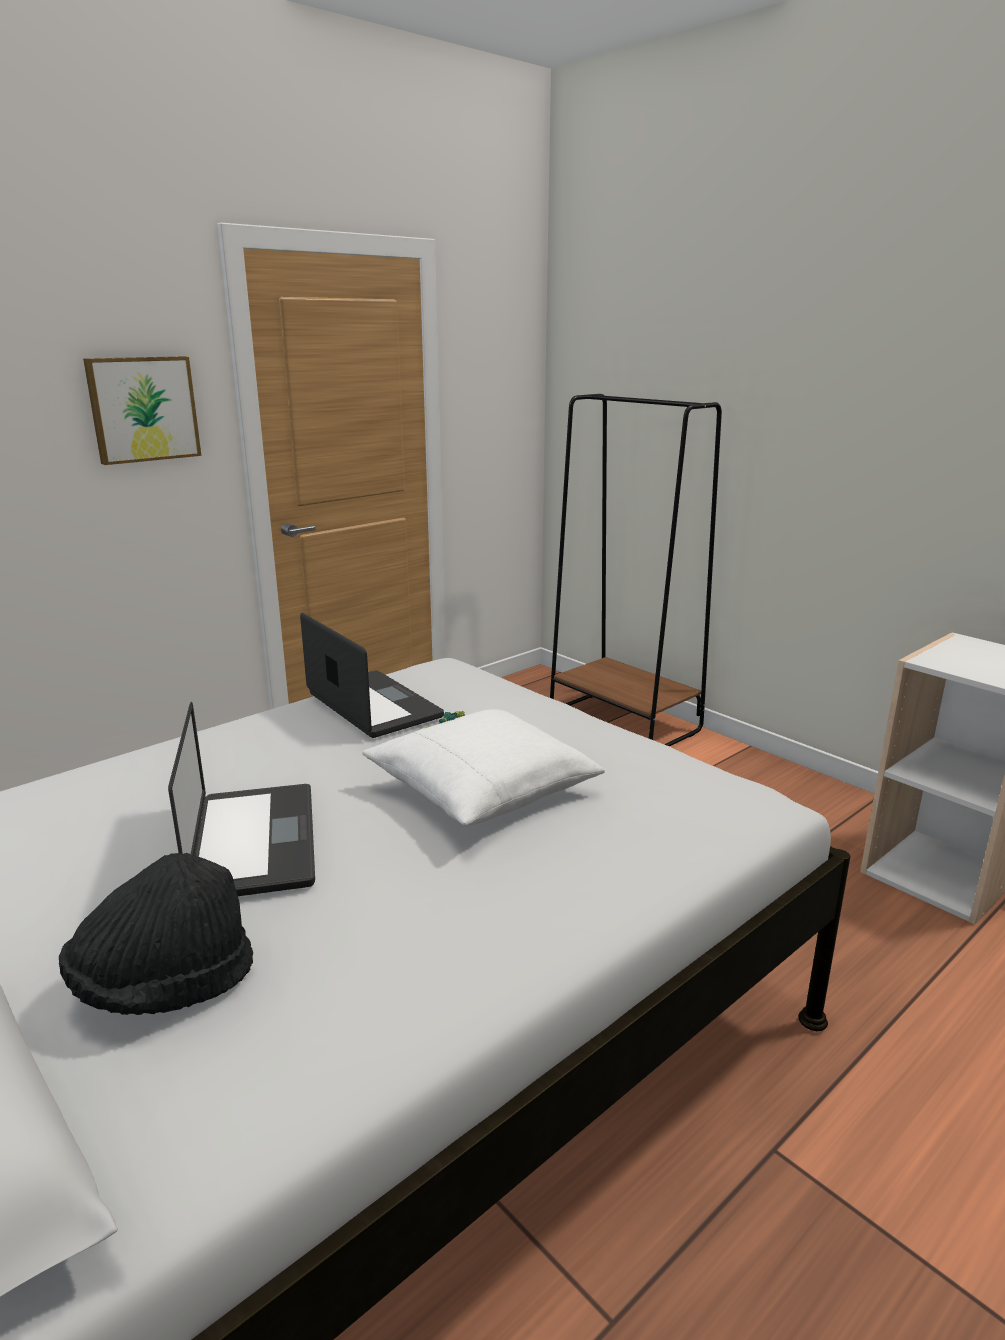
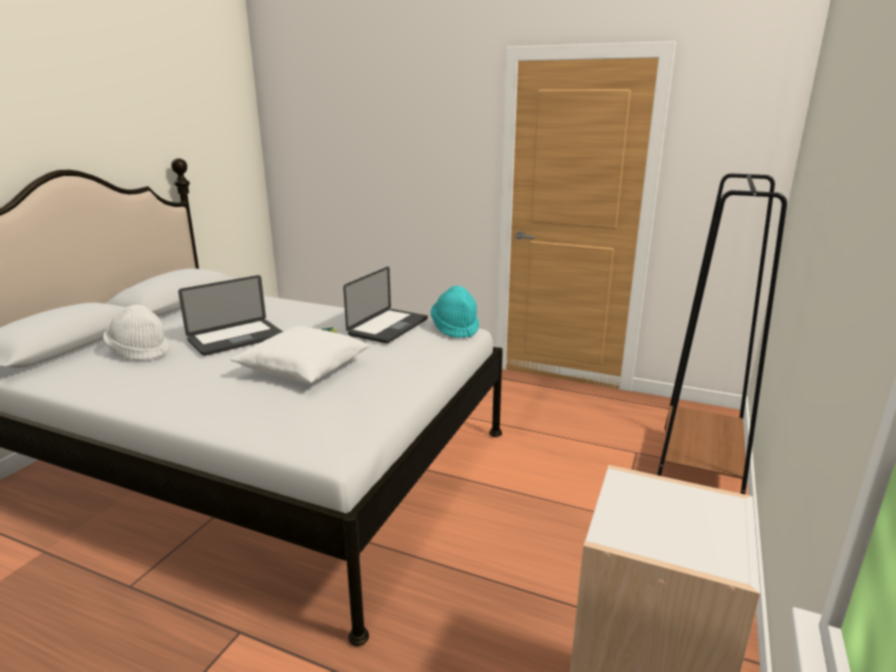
camera: 65 degrees right, 0 degrees up
(143, 409) = (449, 151): picture -> none
(165, 984) = (140, 352): black hat -> white hat
(432, 668) = (455, 328): none -> turquoise hat

